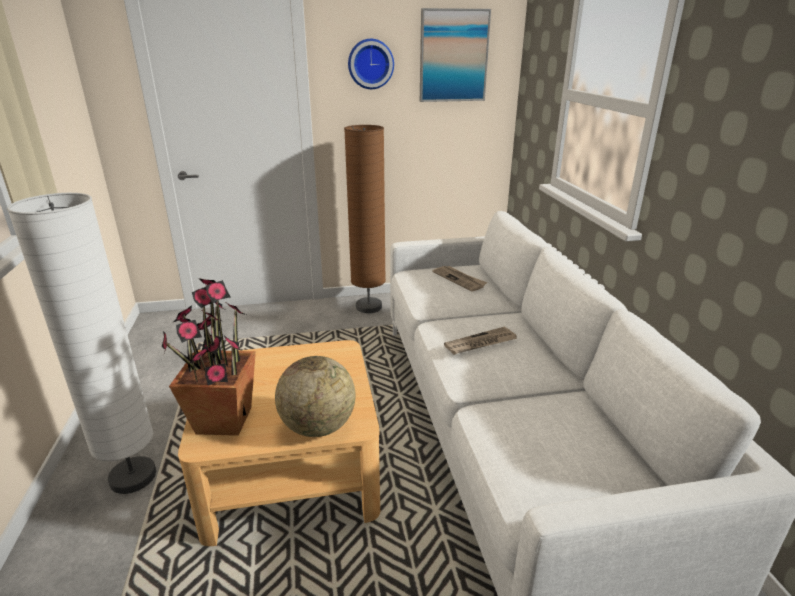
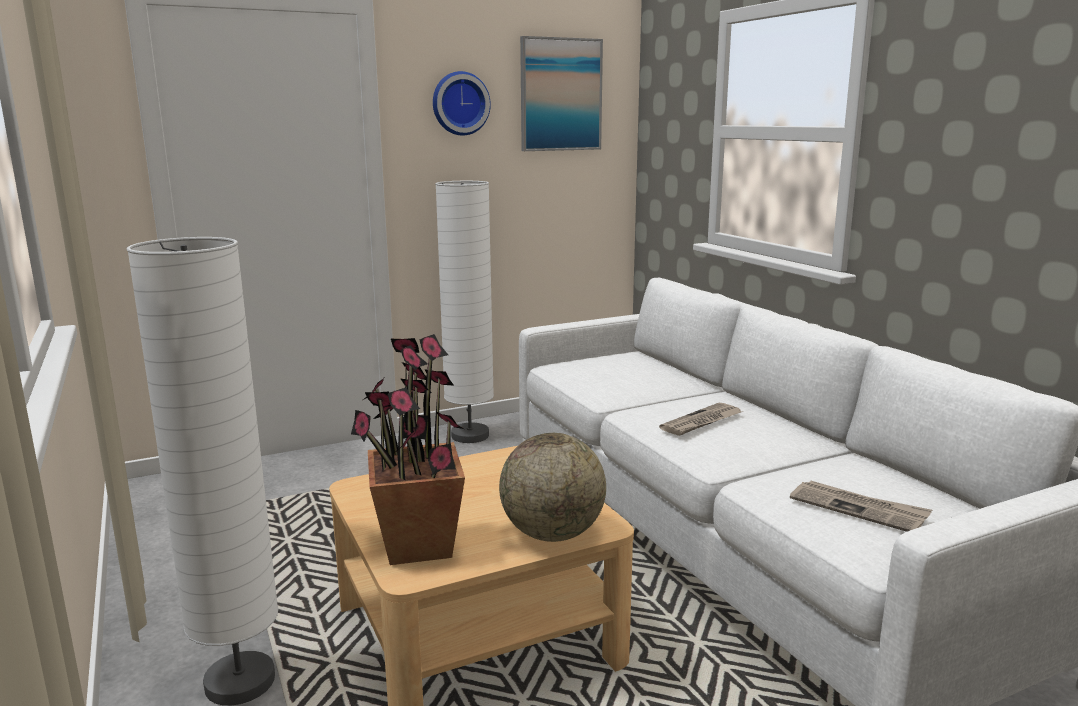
camera: 15 degrees left, 10 degrees down
(368, 307) = (470, 436): brown floor lamp -> white floor lamp
(459, 279) = (624, 365): newspaper -> newspaper (859, 509)

